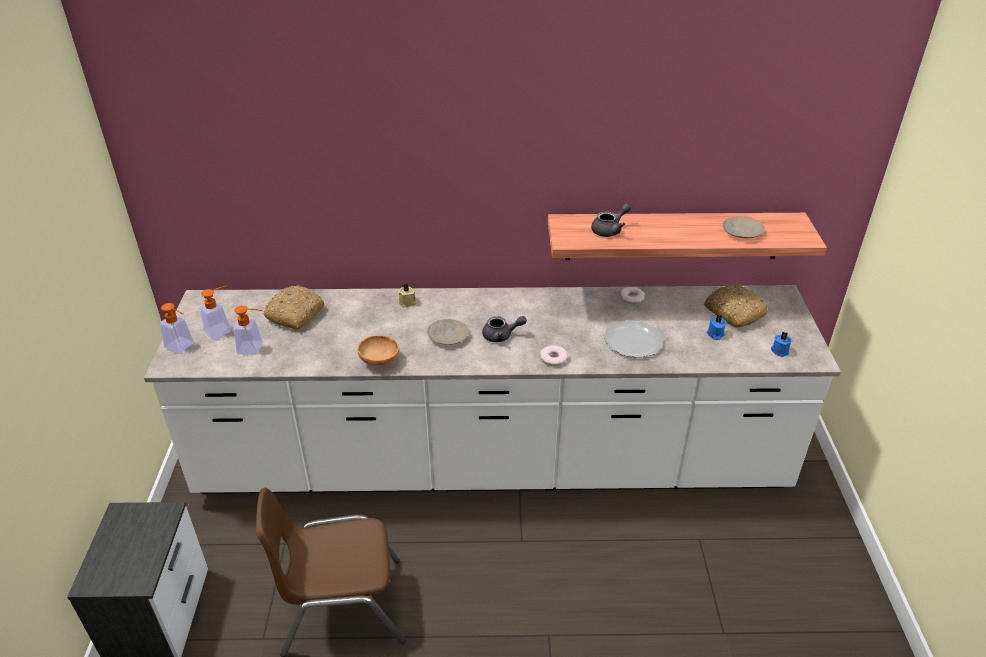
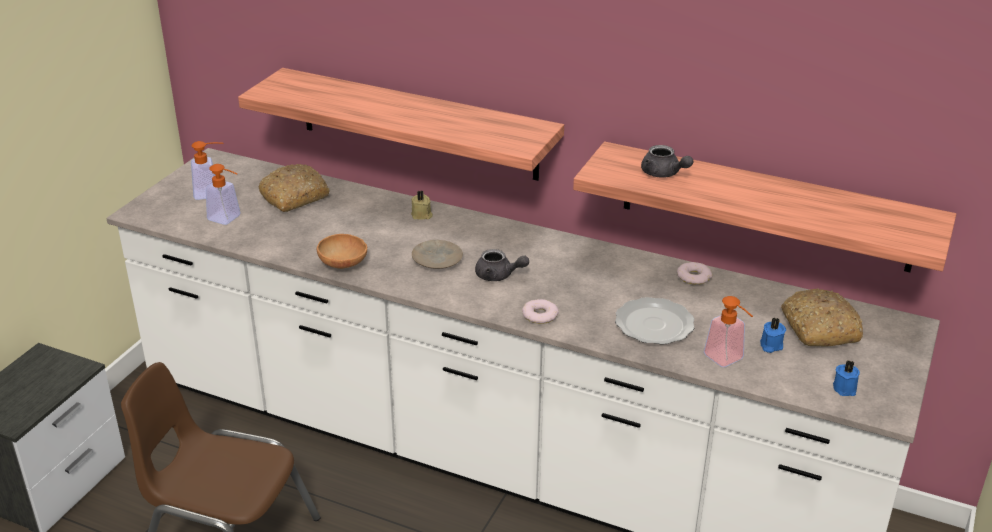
camera: 25 degrees right, 5 degrees down
(183, 347) = (162, 200): soap dispenser -> soap dispenser (728, 360)
(387, 231) = (417, 124): none -> shelf
(610, 230) = (663, 174): grey teapot -> grey teapot turned 60 degrees clockwise
(741, 232) = (838, 214): beige plate -> none

